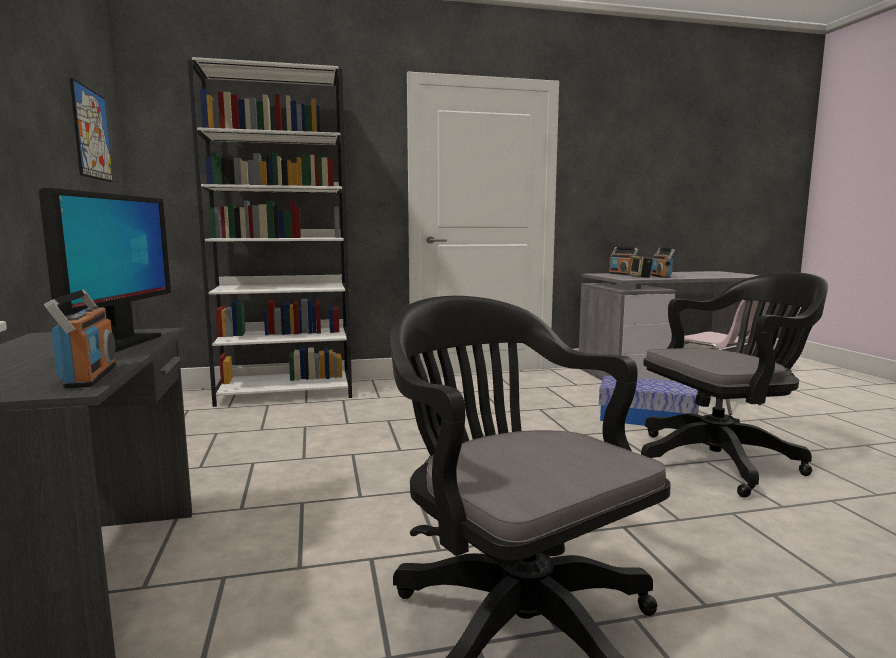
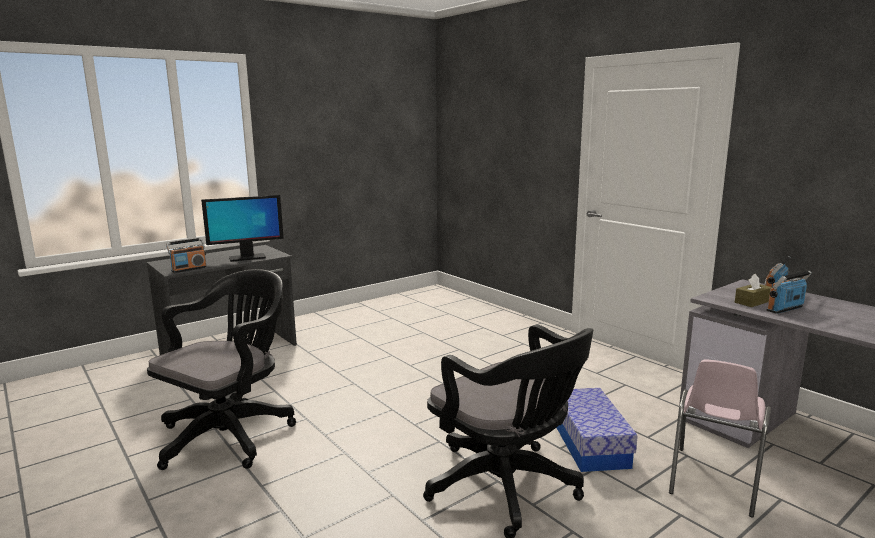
camera: 65 degrees right, 5 degrees up
(91, 134) = (387, 133): picture -> none
(286, 392) = (477, 310): white bookcase -> none
(640, 277) = (752, 302): speaker -> brown tissue box

